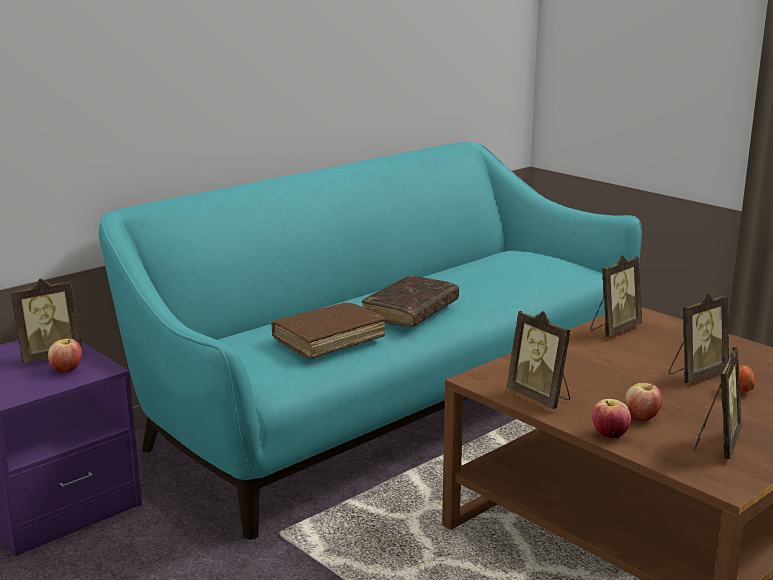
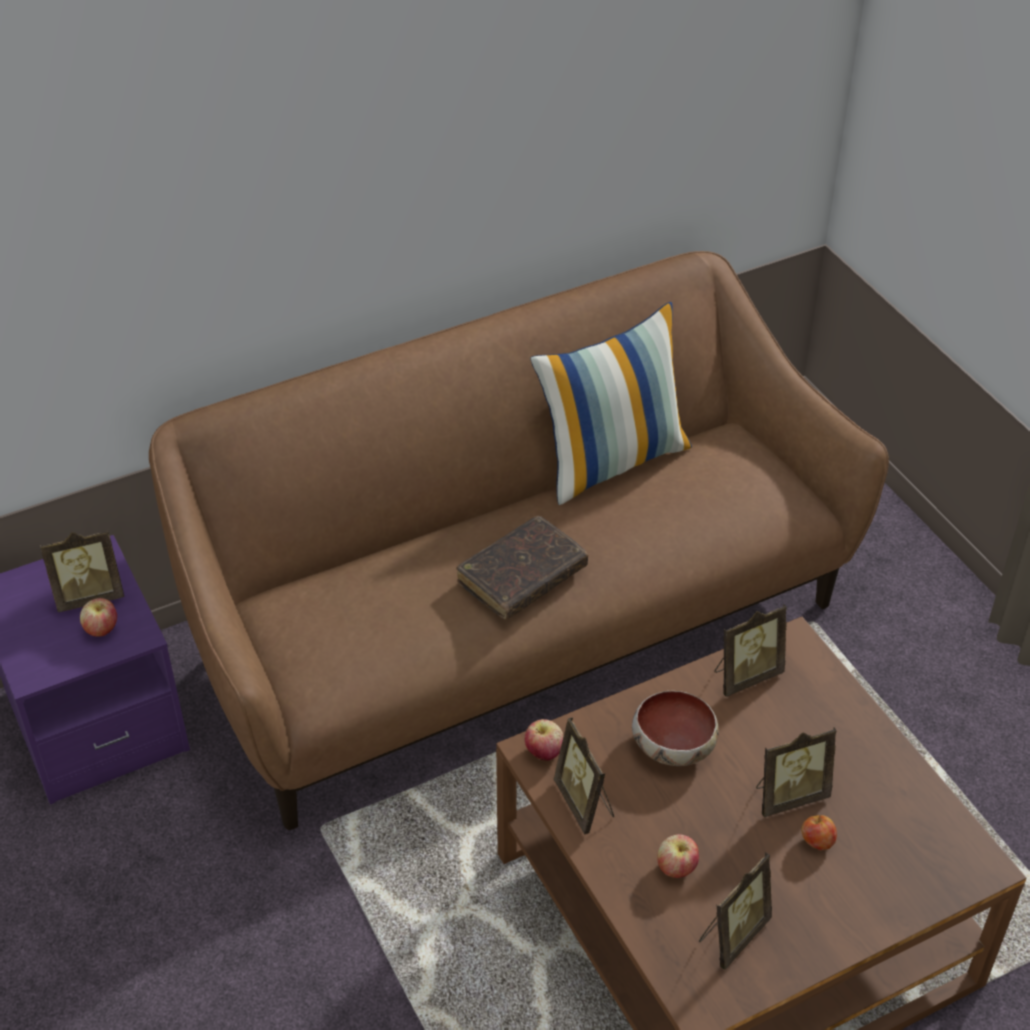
camera: 15 degrees right, 25 degrees up
(329, 339) = (402, 623): brown book -> none
(387, 407) = (515, 625): turquoise sofa -> brown sofa
(441, 265) = (612, 460): none -> pillow
(586, 364) = (671, 745): none -> bowl
(609, 435) = (624, 892): apple -> apple (544, 752)

